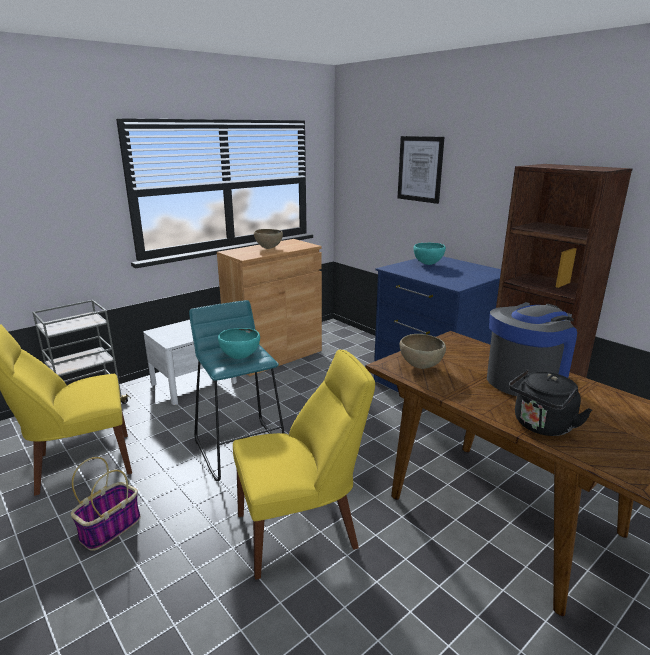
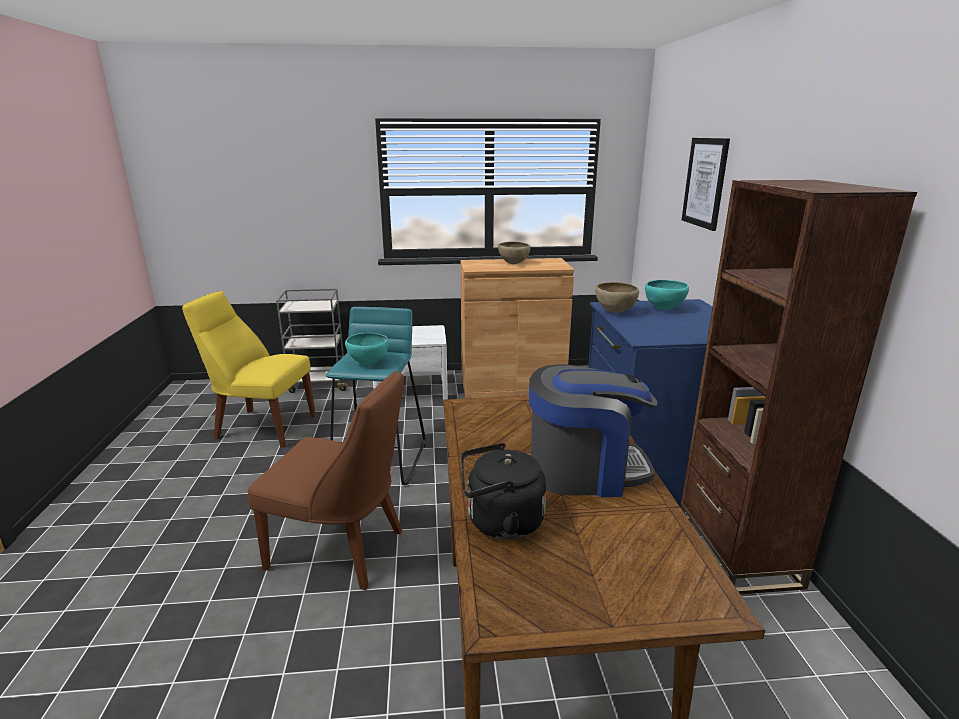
camera: 35 degrees right, 0 degrees up
(110, 527) = (226, 481): basket -> none
(302, 530) = (342, 550): yellow chair -> brown chair
(420, 367) = (491, 418): brown bowl -> brown bowl (614, 312)

